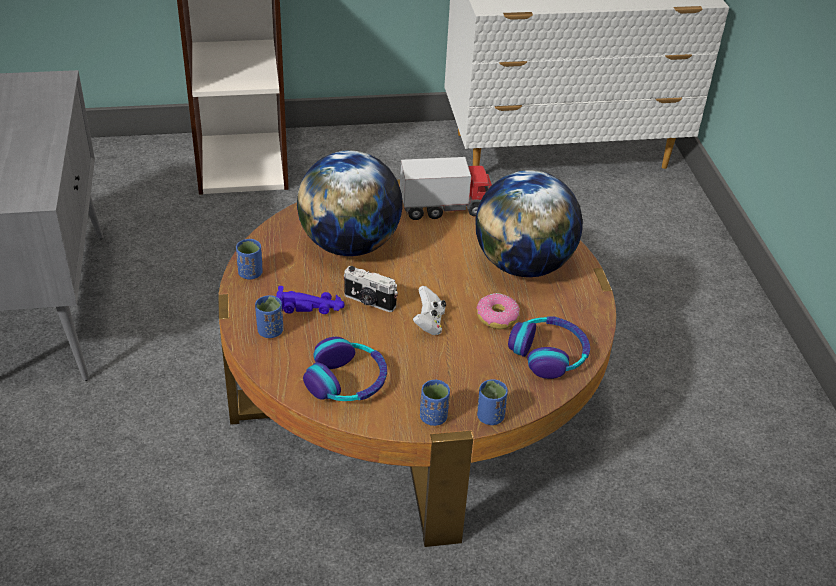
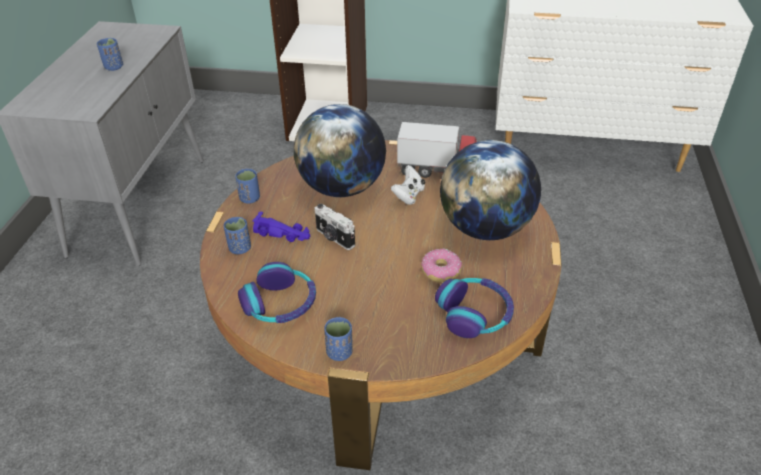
camera: 20 degrees right, 0 degrees up
(429, 323) = (377, 265): white game controller -> white game controller (408, 195)
(490, 417) = (392, 363): blue cup -> blue cup (114, 67)

